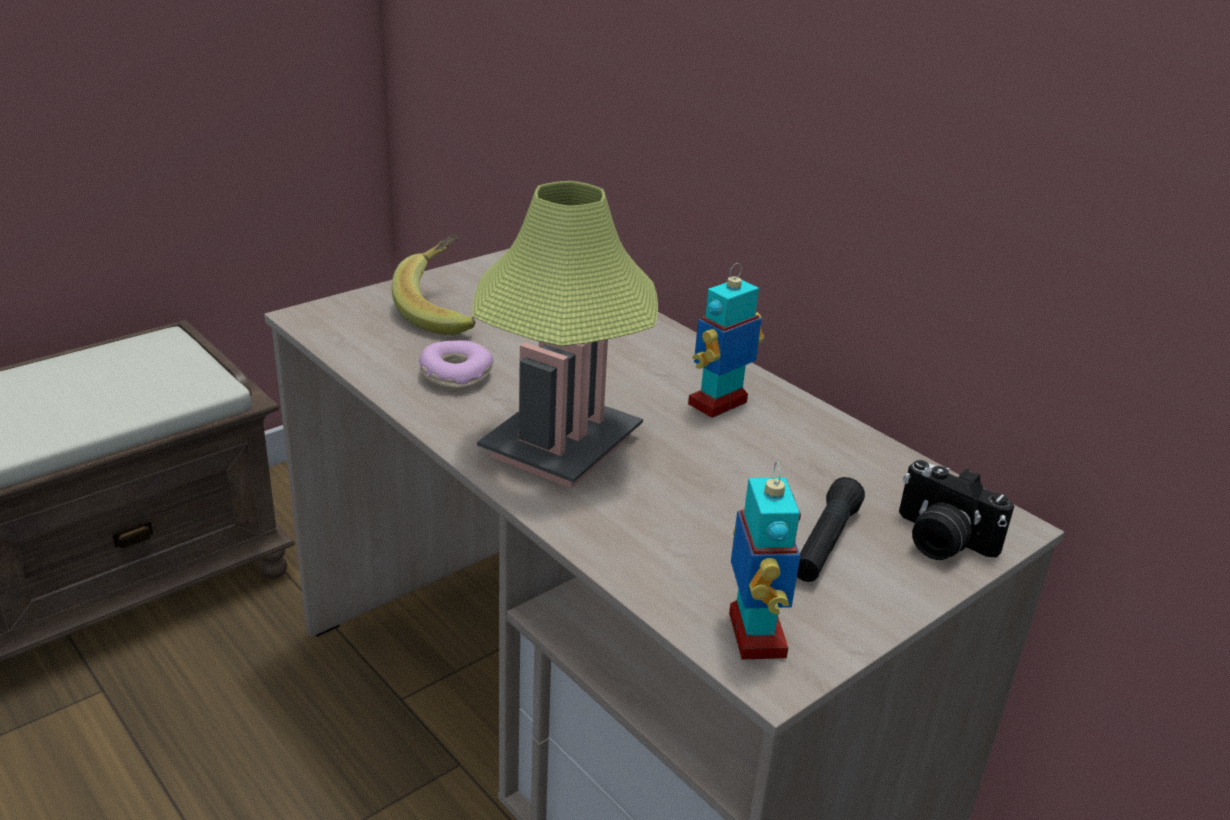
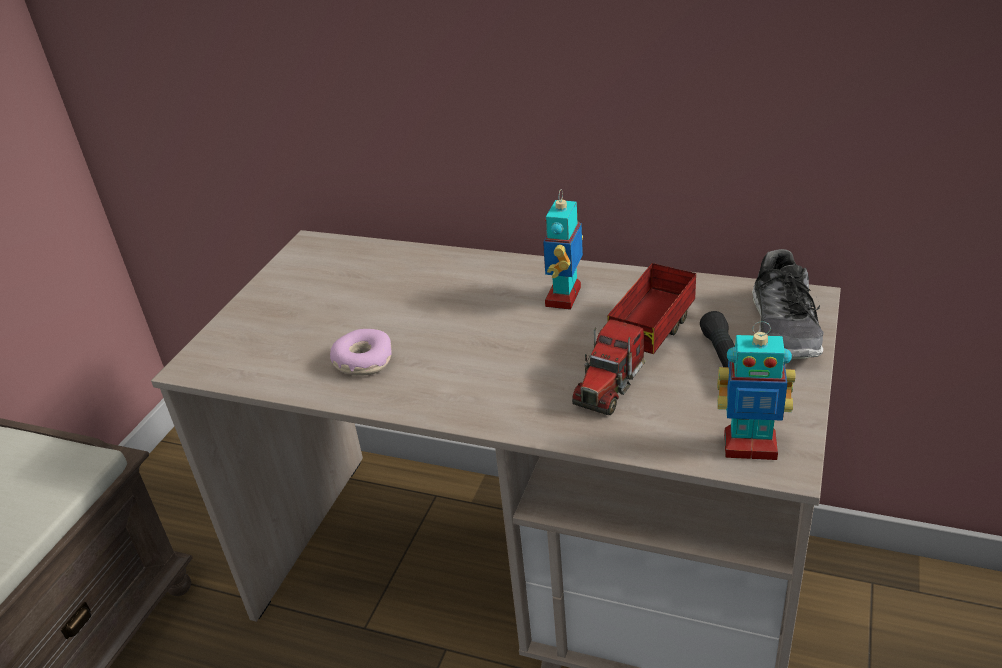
camera: 25 degrees left, 5 degrees up
(446, 310) = (298, 312): banana -> none
(561, 447) = (496, 378): table lamp -> none
(734, 490) = (637, 354): none -> toy truck
(754, 636) = (750, 446): toy robot -> toy robot turned 135 degrees clockwise
(939, 540) = (784, 327): camera -> shoe

